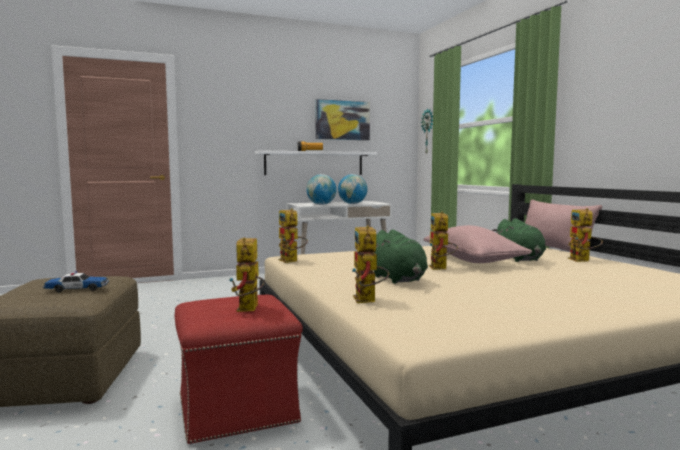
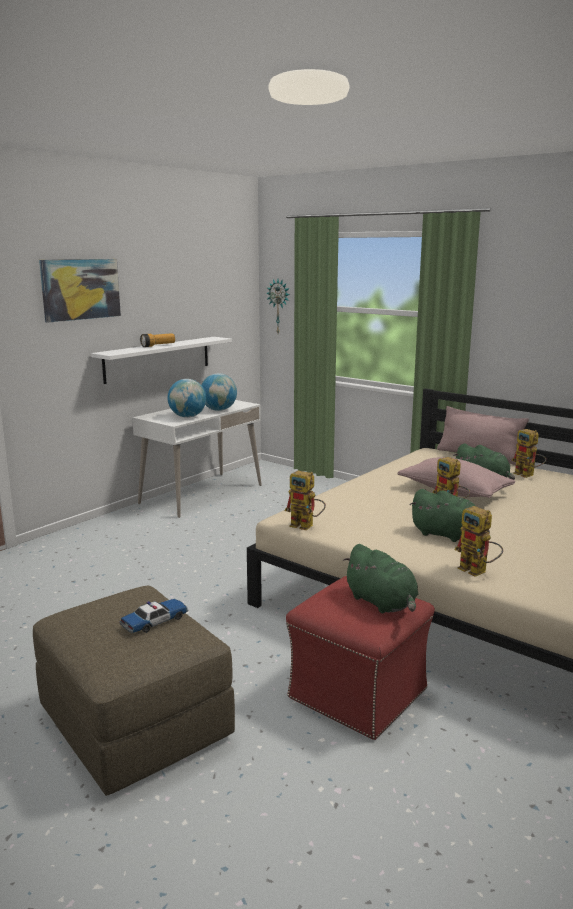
camera: 30 degrees left, 10 degrees up
(249, 310) = (382, 603): toy robot -> green plush toy
(342, 120) = (185, 298): picture -> picture (80, 289)

